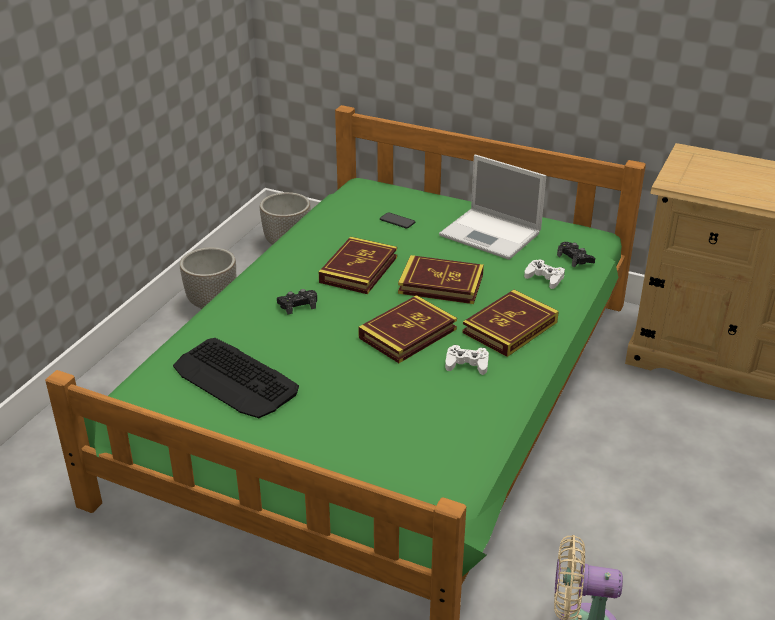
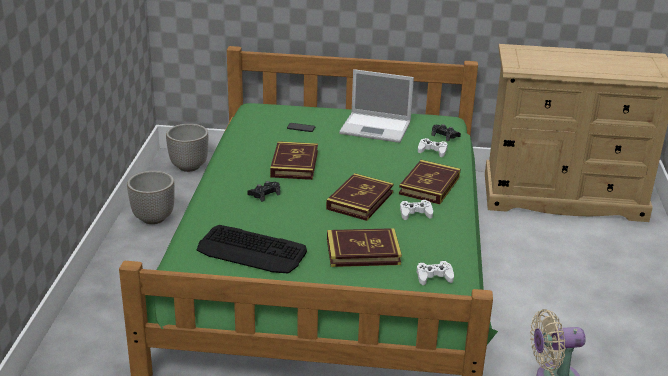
camera: 20 degrees left, 5 degrees down
(434, 460) = (434, 277): none -> white game controller
(441, 284) = (362, 165): book -> book (363, 252)

